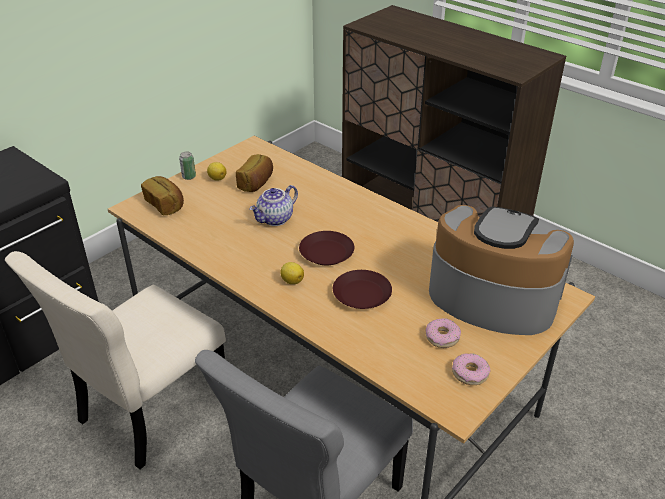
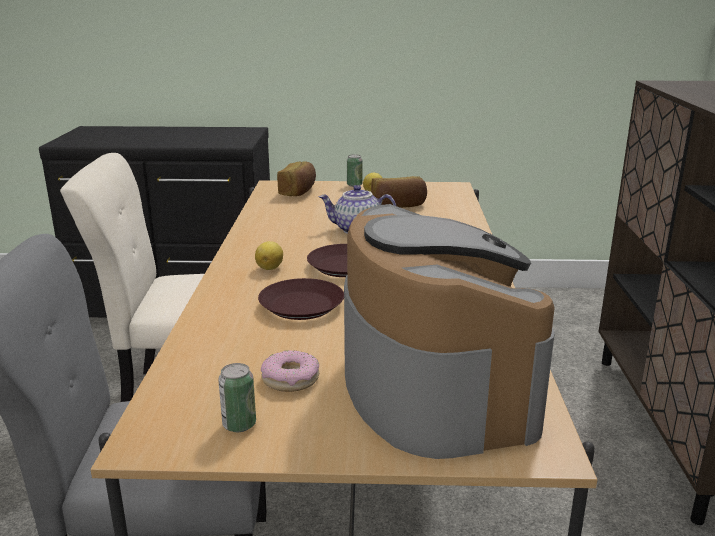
camera: 50 degrees right, 15 degrees down
(470, 373) = (239, 425): donut -> can

